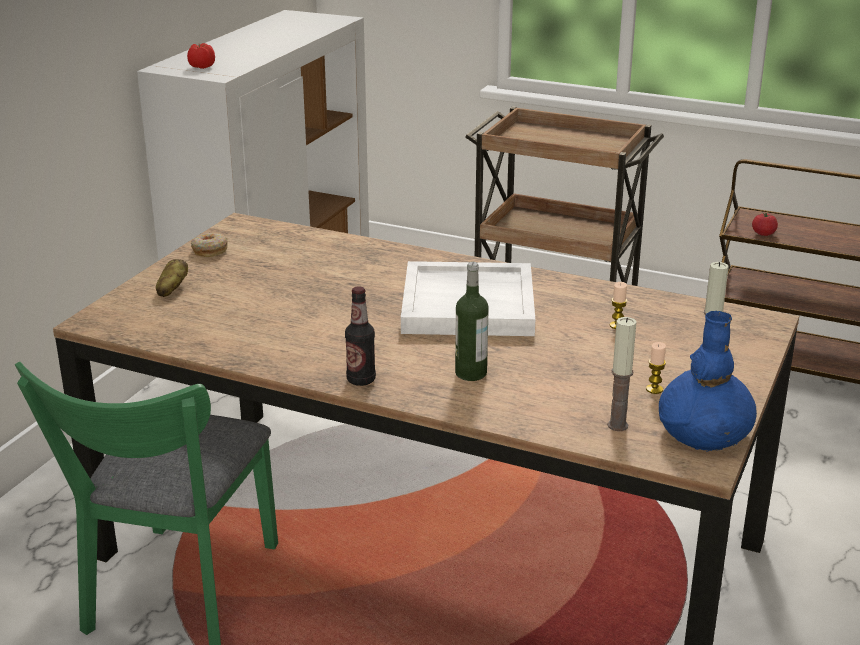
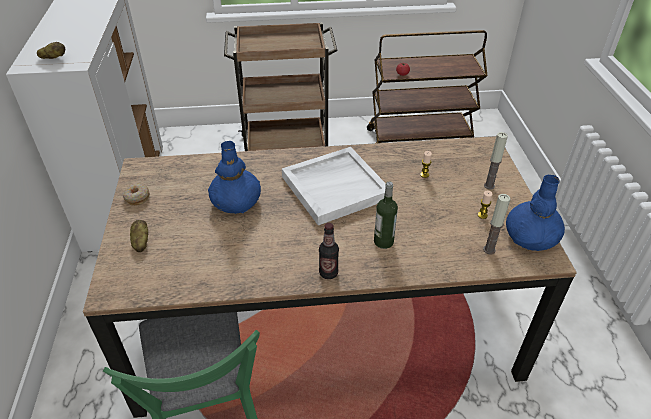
camera: 30 degrees left, 15 degrees up
(201, 67) = (54, 58): tomato -> potato
(322, 284) = (236, 202): none -> blue vase

